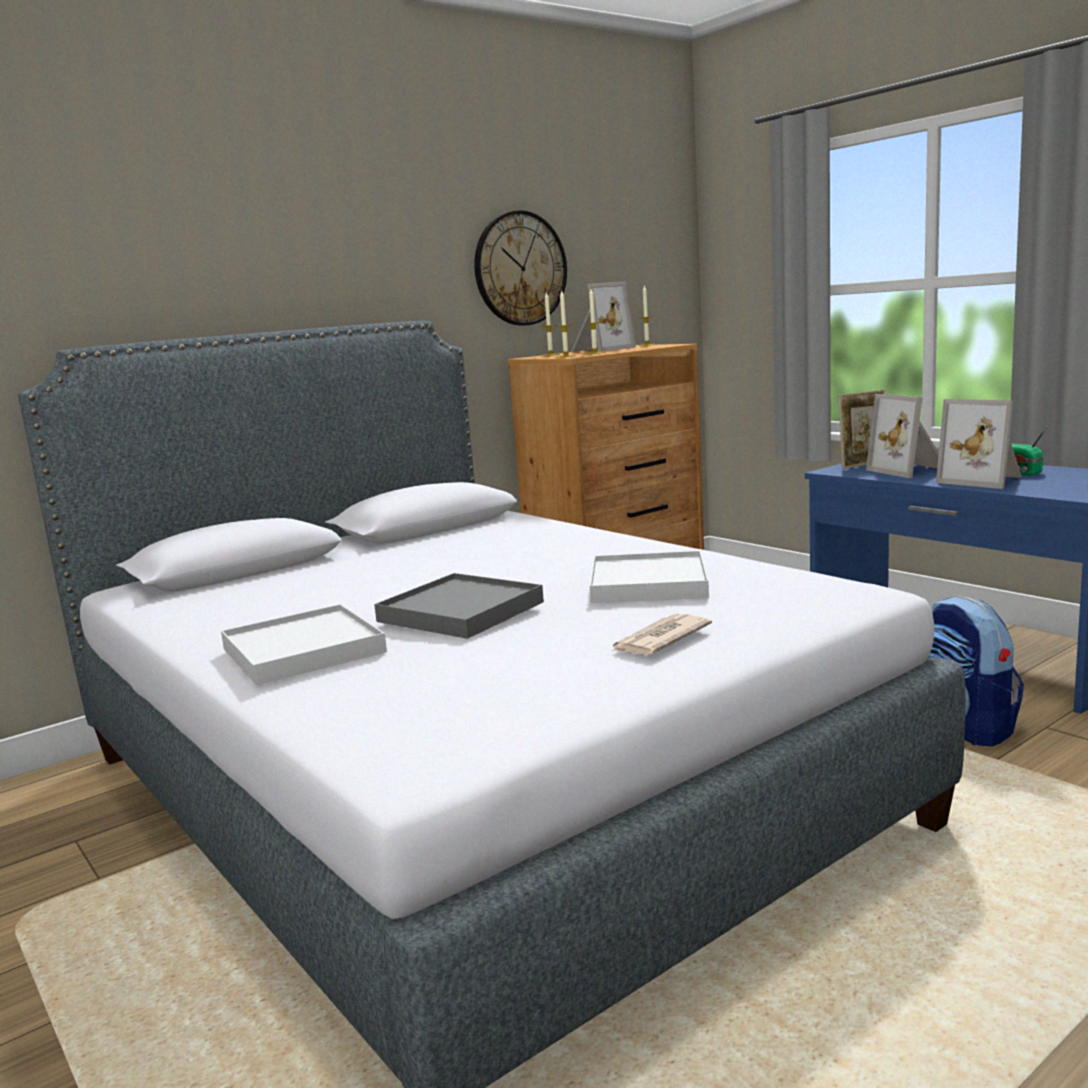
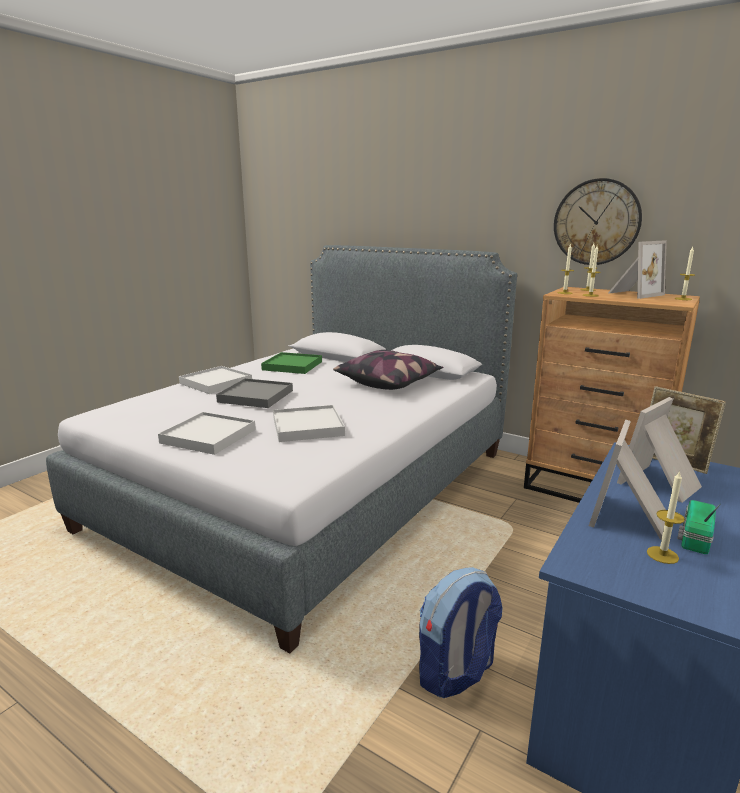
camera: 70 degrees right, 5 degrees up
(264, 597) = (292, 366): none -> green tray
(469, 544) = (389, 383): none -> pillow
(600, 350) = (633, 294): picture frame -> picture frame turned 60 degrees counterclockwise
(659, 640) = (208, 436): newspaper -> white tray
(1046, 479) = (662, 555): none -> candle

